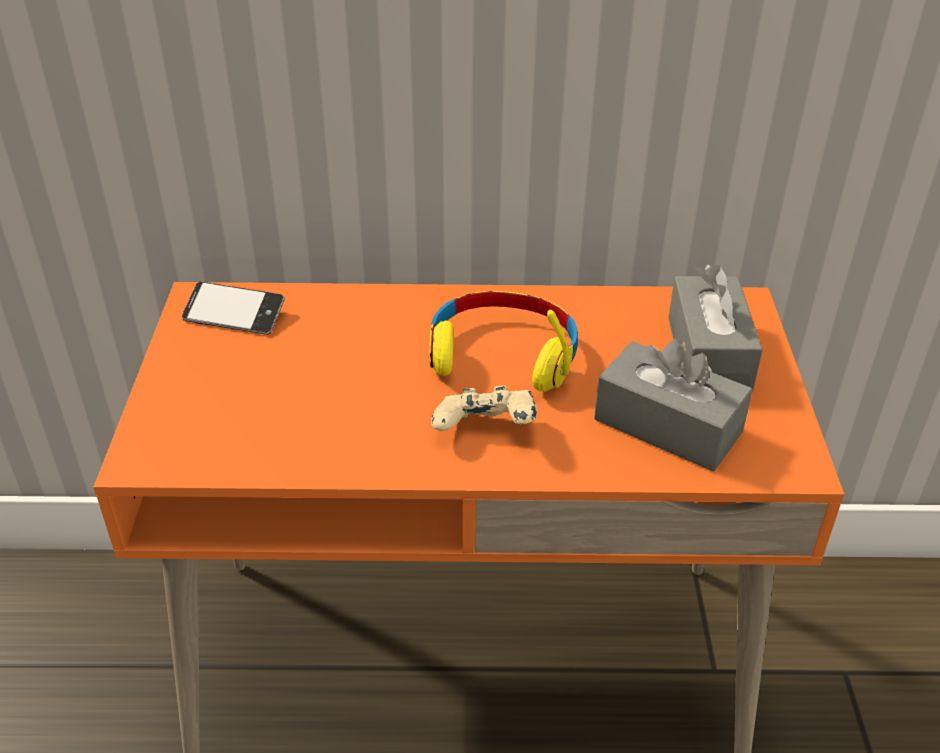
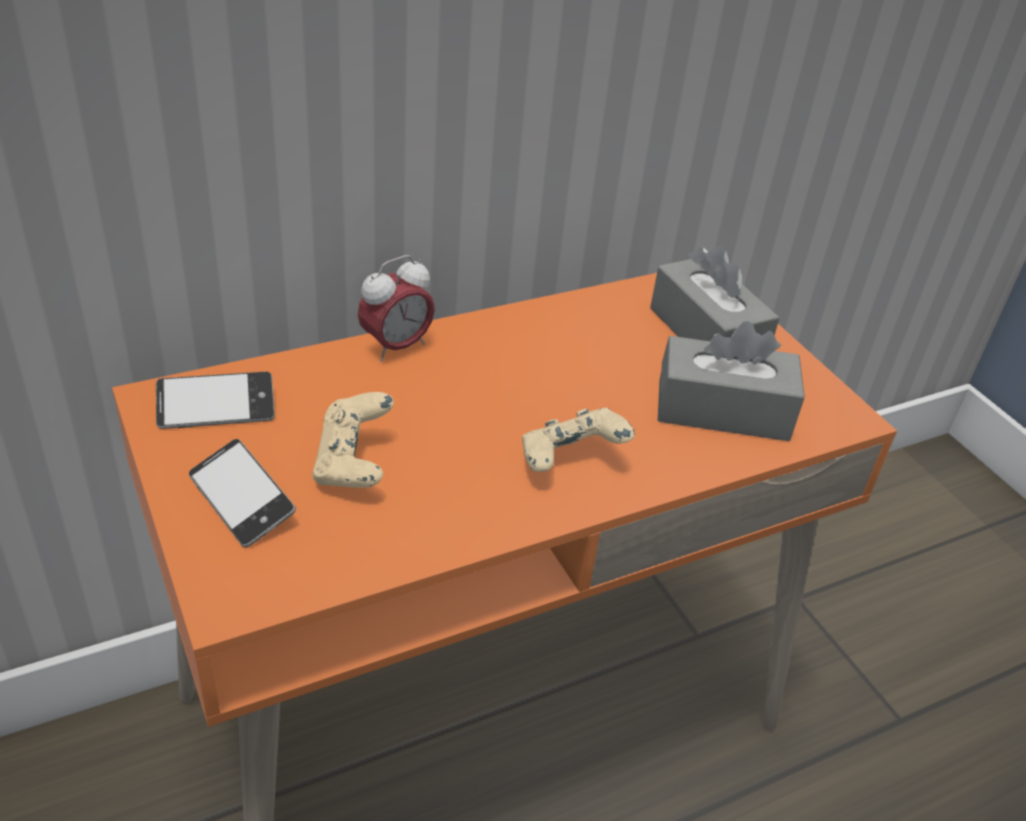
camera: 30 degrees left, 0 degrees up
(202, 389) = (242, 500): none -> phone
(304, 385) = (354, 464): none -> beige game controller
(408, 300) = (396, 347): none -> alarm clock
(502, 355) = (530, 381): yellow headphones -> none

